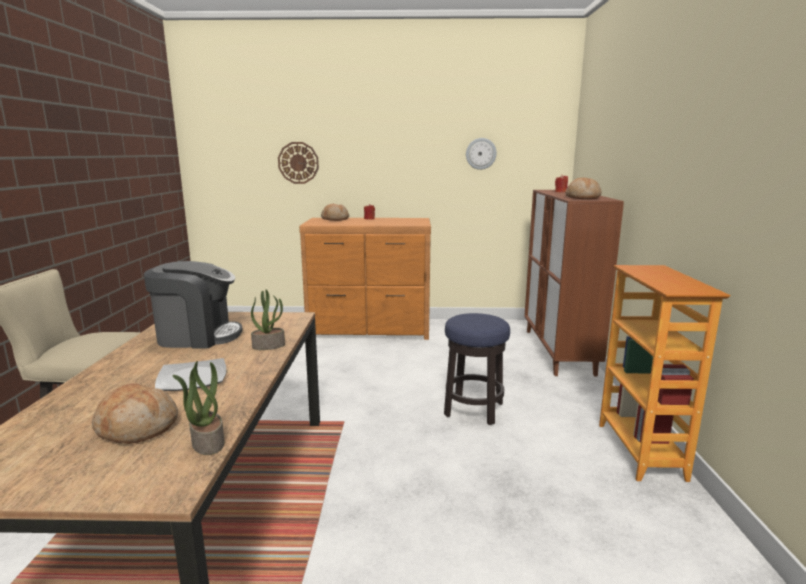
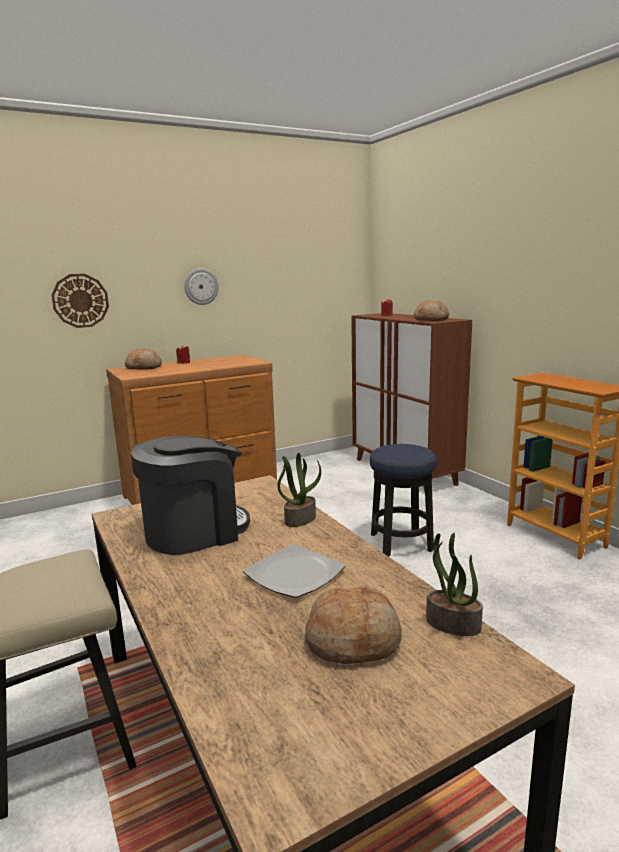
camera: 30 degrees left, 0 degrees up
(481, 153) = (289, 280): wall clock -> wall clock (201, 286)

